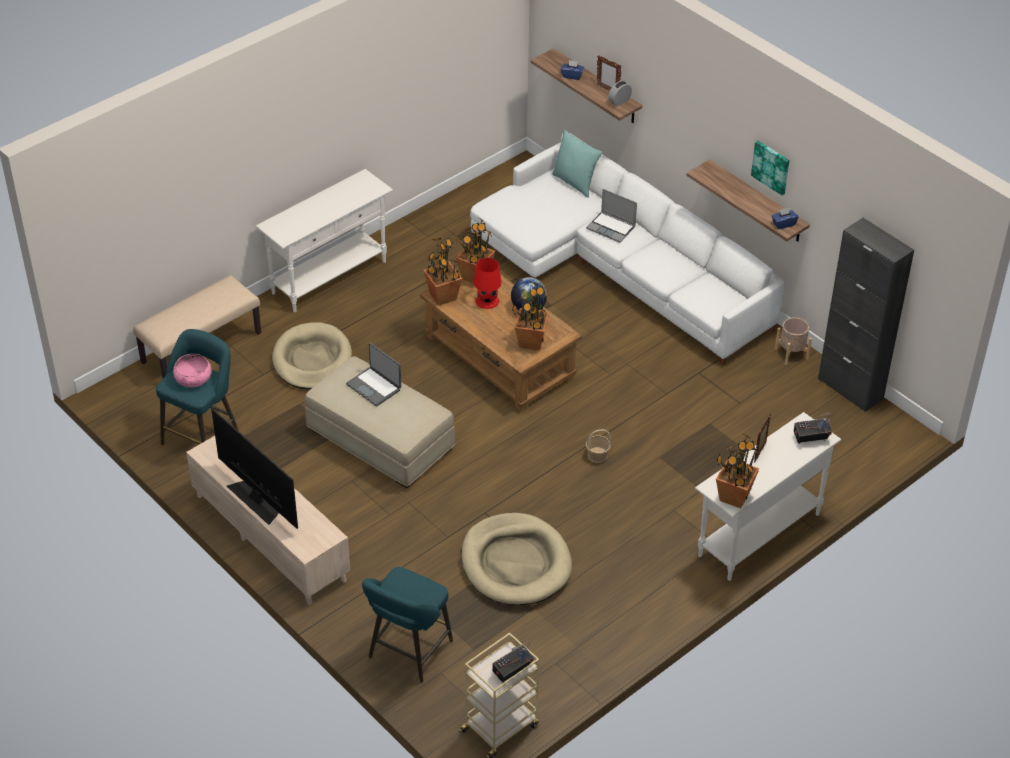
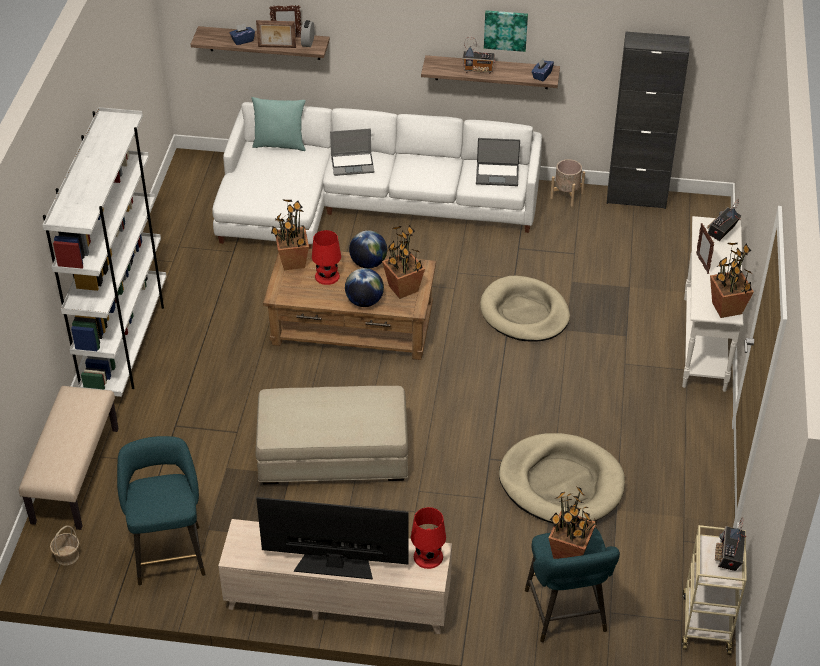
camera: 40 degrees left, 0 degrees up
(193, 378) = (158, 492): pink bowl -> none
(312, 360) = (193, 424): beige dog bed -> beige dog bed (524, 313)
(321, 535) = (427, 556): none -> red table lamp
(330, 277) = (126, 344): white console table -> white bookcase
(374, 387) = (314, 404): laptop -> laptop (497, 174)
(442, 297) = (285, 294): potted plant -> potted plant (570, 554)
(491, 335) = (364, 301): none -> globe
(591, 94) = (277, 47): none -> picture frame
(597, 455) = (520, 357): basket -> basket (67, 556)
(736, 193) = (478, 70): none -> radio

